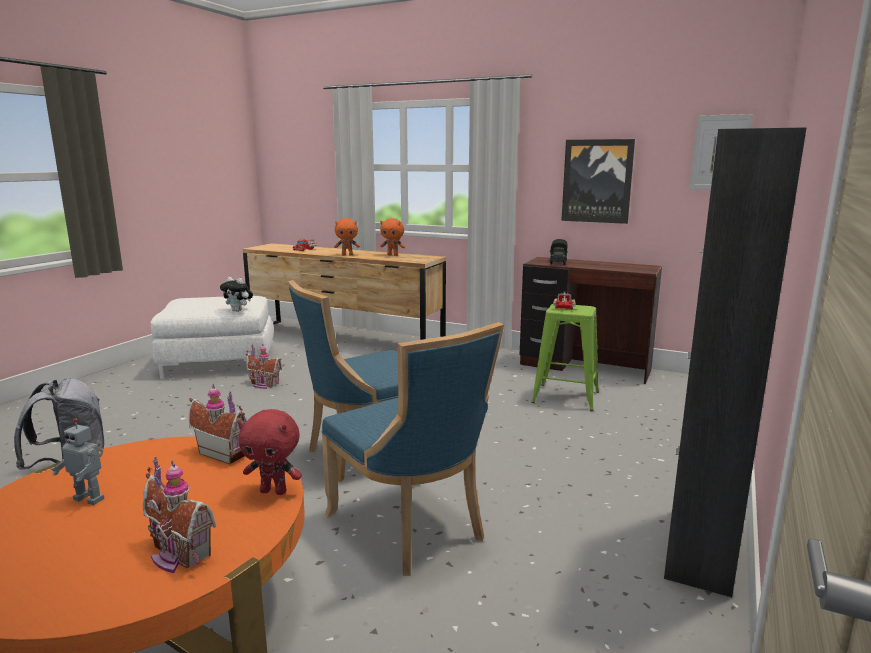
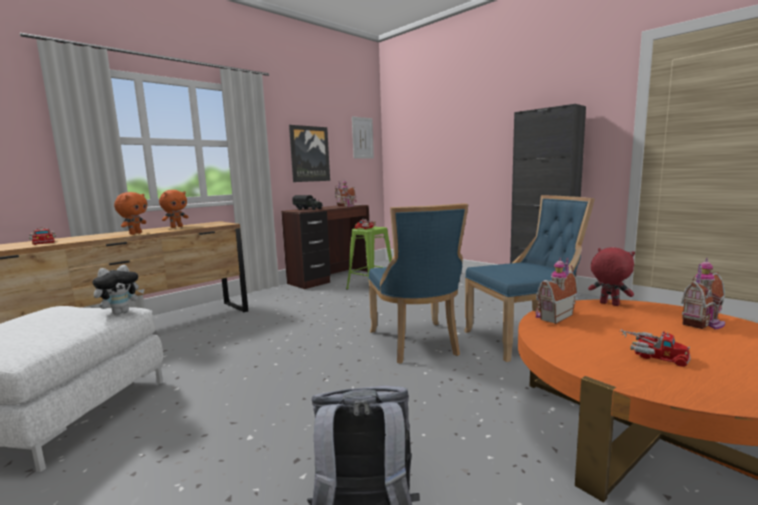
camera: 70 degrees left, 5 degrees down
(90, 498) = (652, 355): toy robot -> toy truck
(264, 385) = (205, 382): toy house -> toy house (347, 206)
(274, 491) = (608, 304): red plush toy -> red plush toy turned 75 degrees counterclockwise

